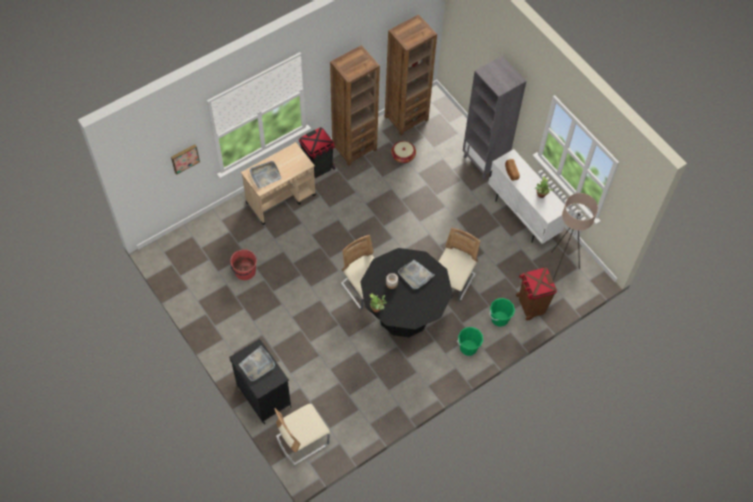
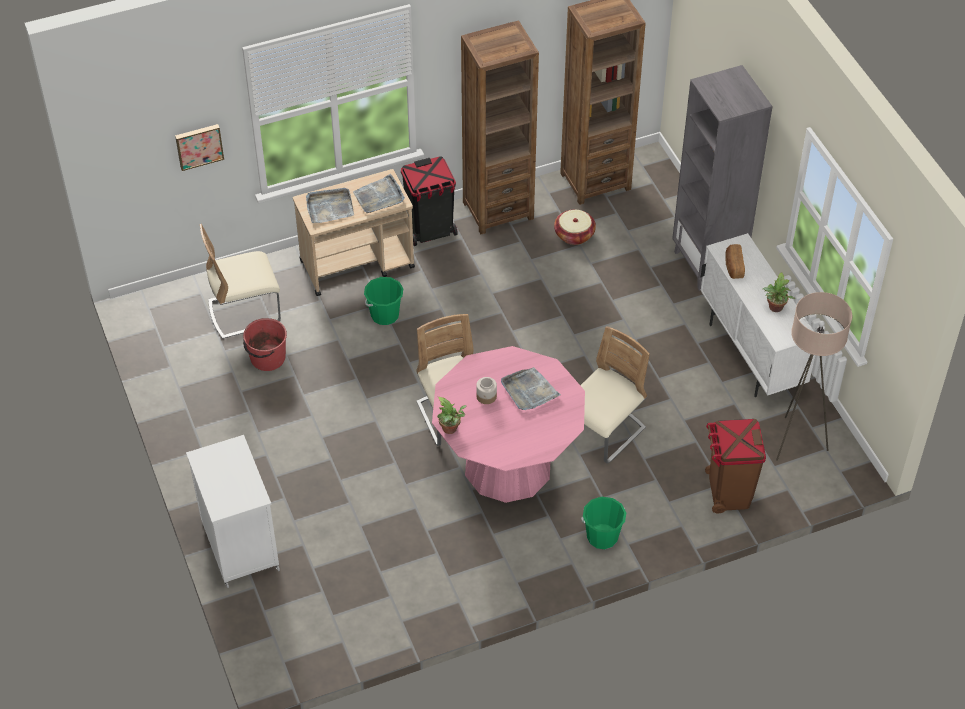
camera: 15 degrees right, 10 degrees down
(257, 365) = (227, 472): grey tray -> grey tray (379, 197)
(263, 395) = (239, 544): black cabinet -> white cabinet
(302, 440) = (282, 625): beige chair -> beige chair (244, 312)
(403, 314) = (507, 466): black dining table -> pink dining table
(499, 319) = (668, 502): green bucket -> green bucket (385, 315)

